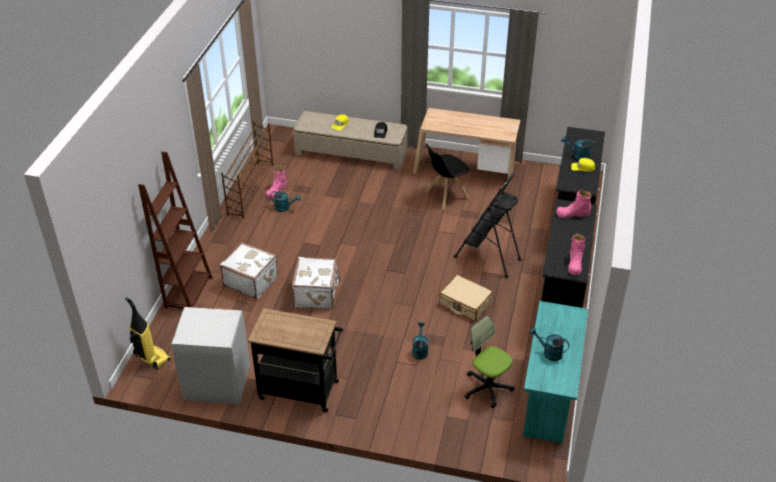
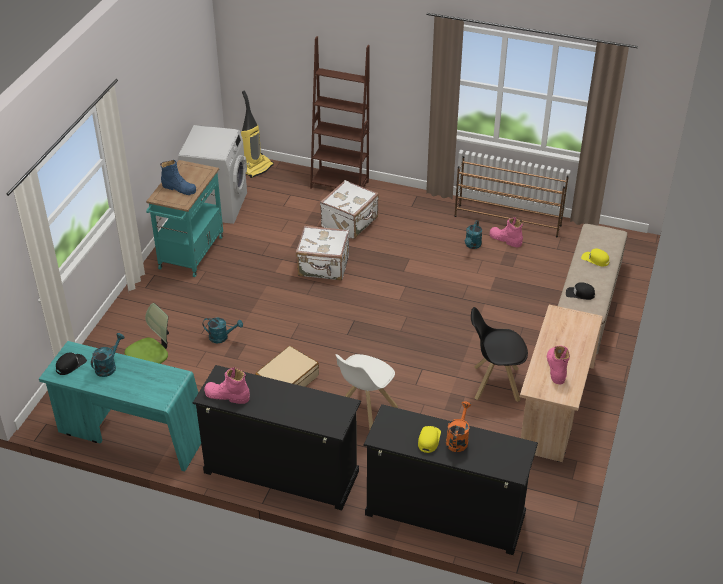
camera: 95 degrees right, 0 degrees up
(300, 332) = (179, 188): none -> blue boot
(301, 391) = (190, 254): black cart -> turquoise cart
(445, 196) = (494, 383): black chair -> black chair turned 60 degrees counterclockwise
(488, 258) = (364, 410): step ladder -> white chair
(554, 378) = (70, 365): none -> black cap
(573, 214) = (324, 411): pink boot -> pink boot (556, 368)
(577, 156) = (458, 439): turquoise watering can -> orange watering can

